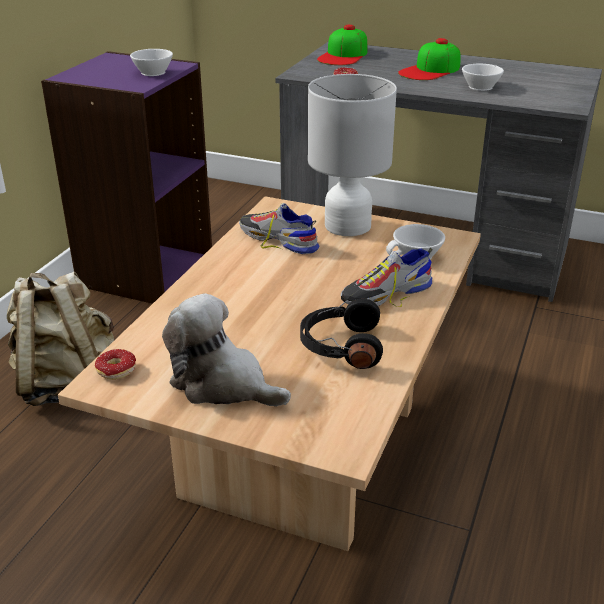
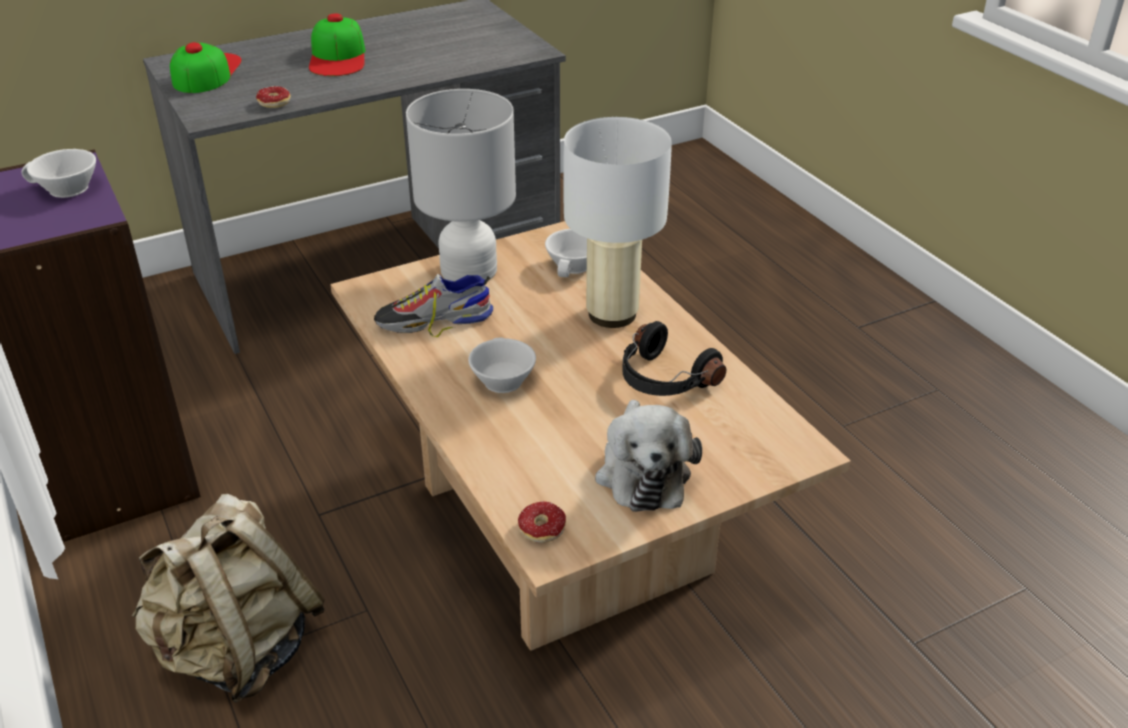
camera: 50 degrees left, 5 degrees up
(222, 384) = (642, 472): plush toy -> plush toy turned 75 degrees counterclockwise
(343, 55) = (206, 72): cap -> cap turned 150 degrees counterclockwise
(386, 294) = (613, 314): shoe -> white table lamp
(480, 86) = (421, 58): white cup -> white cup (500, 379)

